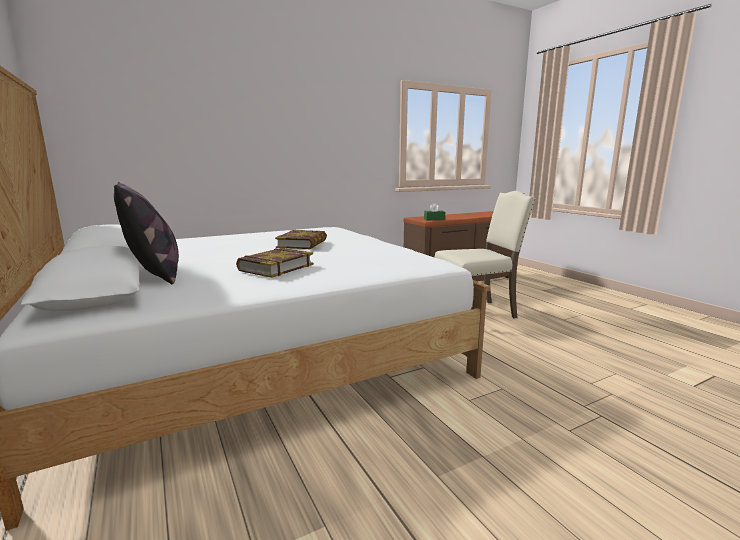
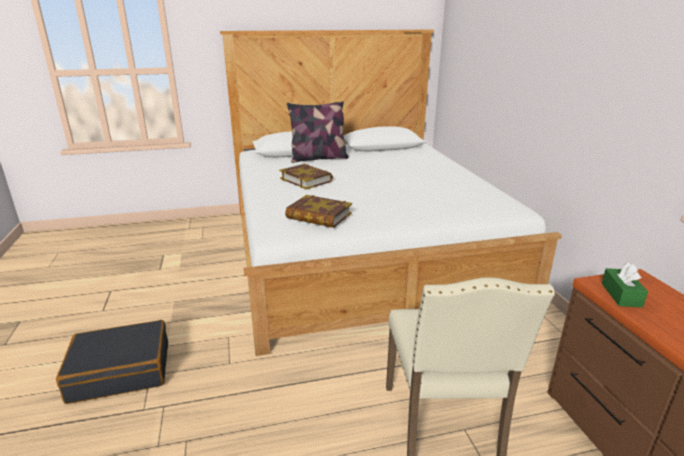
camera: 105 degrees right, 10 degrees up
(302, 244) = (391, 189): book -> book (319, 216)
(591, 456) = (121, 371): none -> black suitcase

